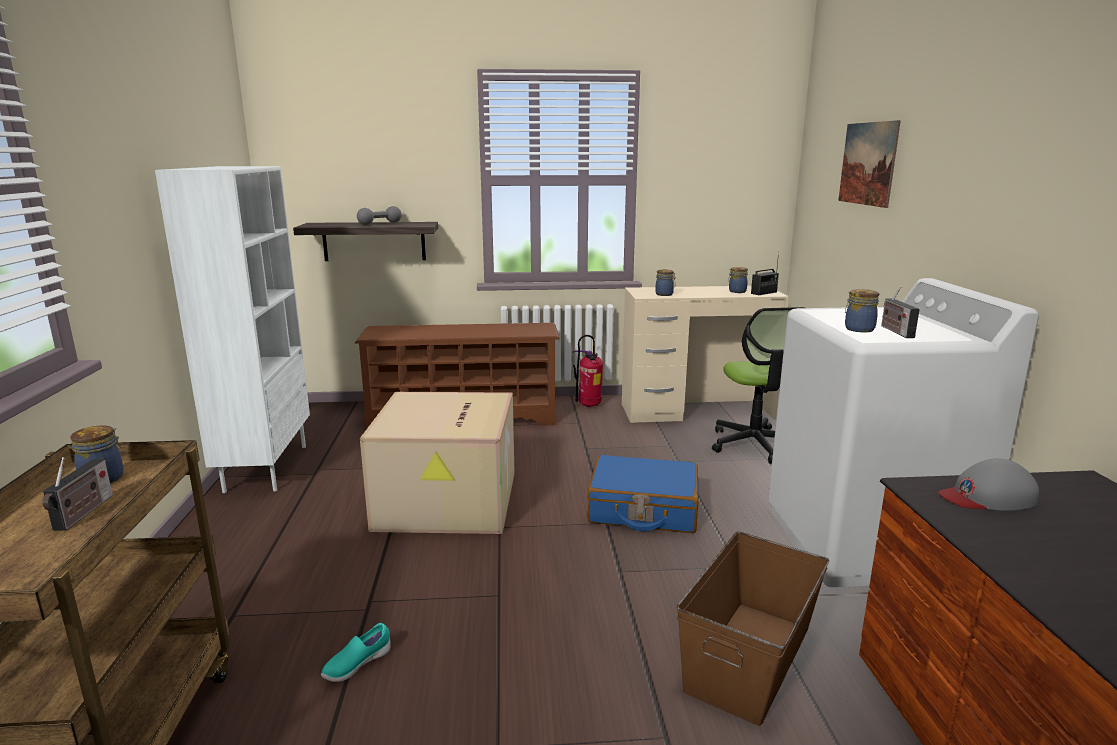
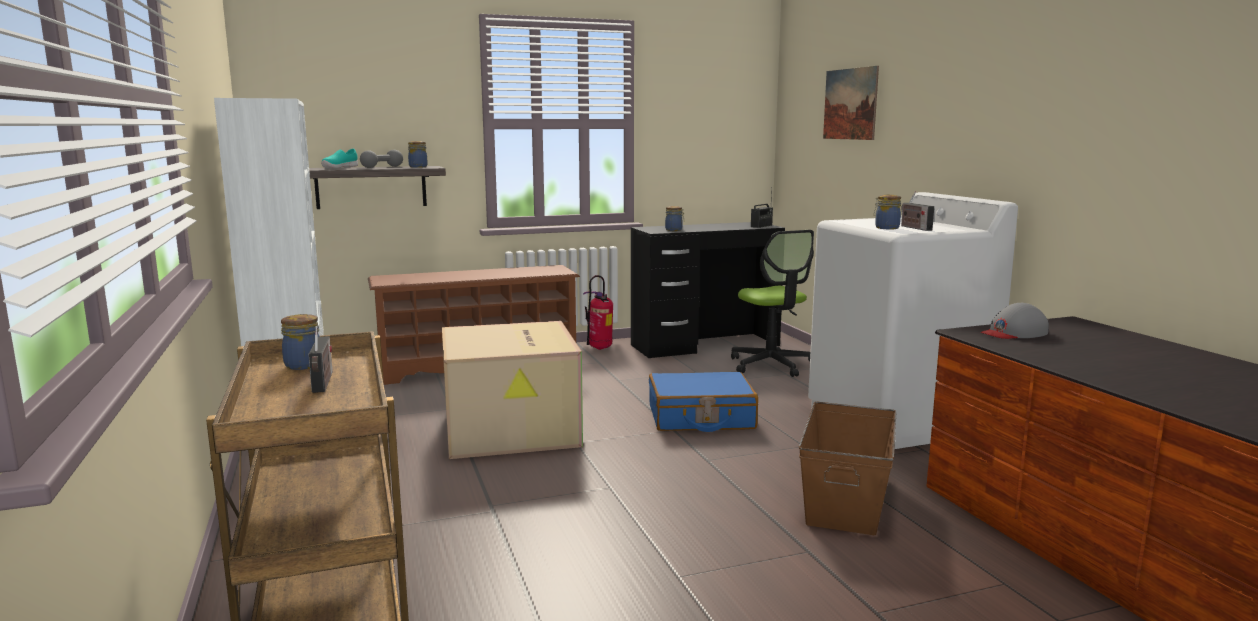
camera: 15 degrees left, 5 degrees down
(357, 665) = (514, 546): turquoise shoe -> turquoise shoe (339, 168)
(696, 411) = (705, 345): beige desk -> black desk
(736, 291) = (736, 226): jar -> jar (417, 167)

